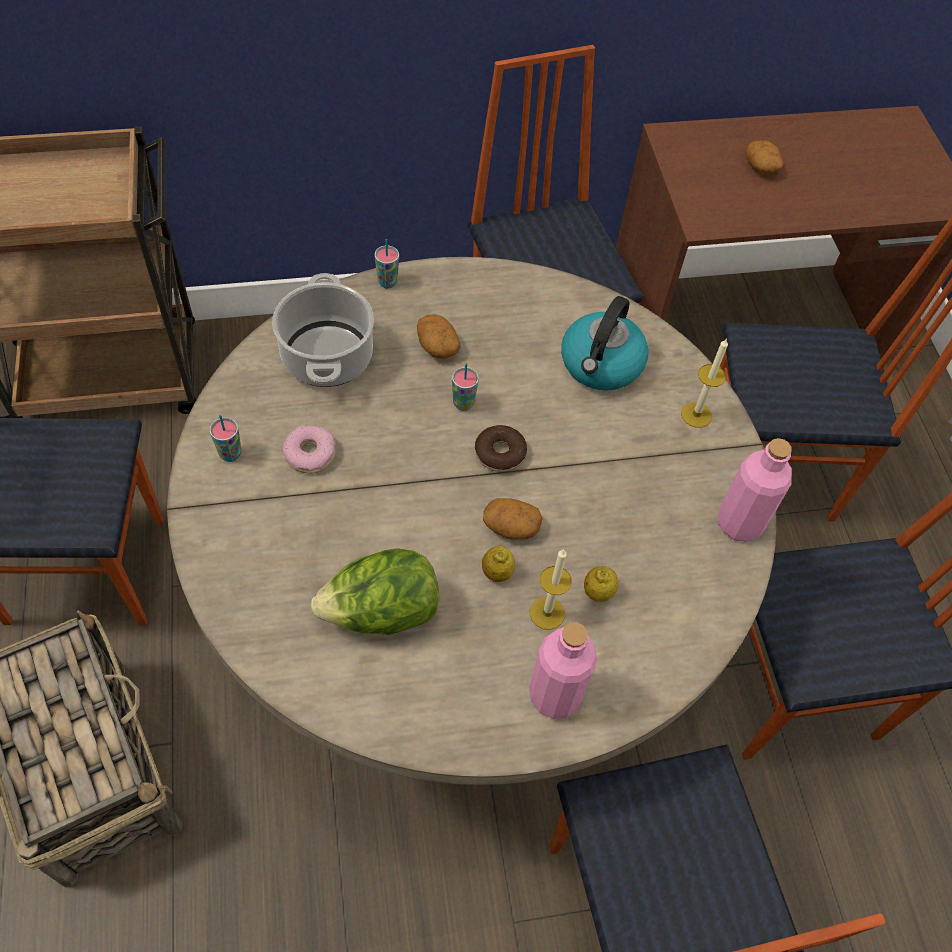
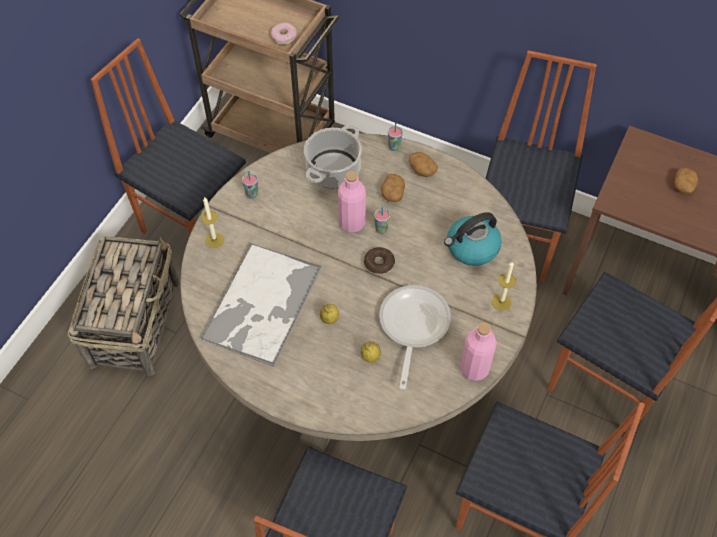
camera: 40 degrees right, 0 degrees up
(310, 454) = (288, 214): donut -> donut (284, 37)
(381, 612) = (262, 305): lettuce -> tray
(510, 527) = (354, 302): potato -> potato (422, 170)
(547, 613) = (337, 351): candle -> candle (214, 240)
(555, 695) = (309, 389): pink bottle -> pink bottle (352, 223)
(616, 514) = (412, 326): none -> frying pan

